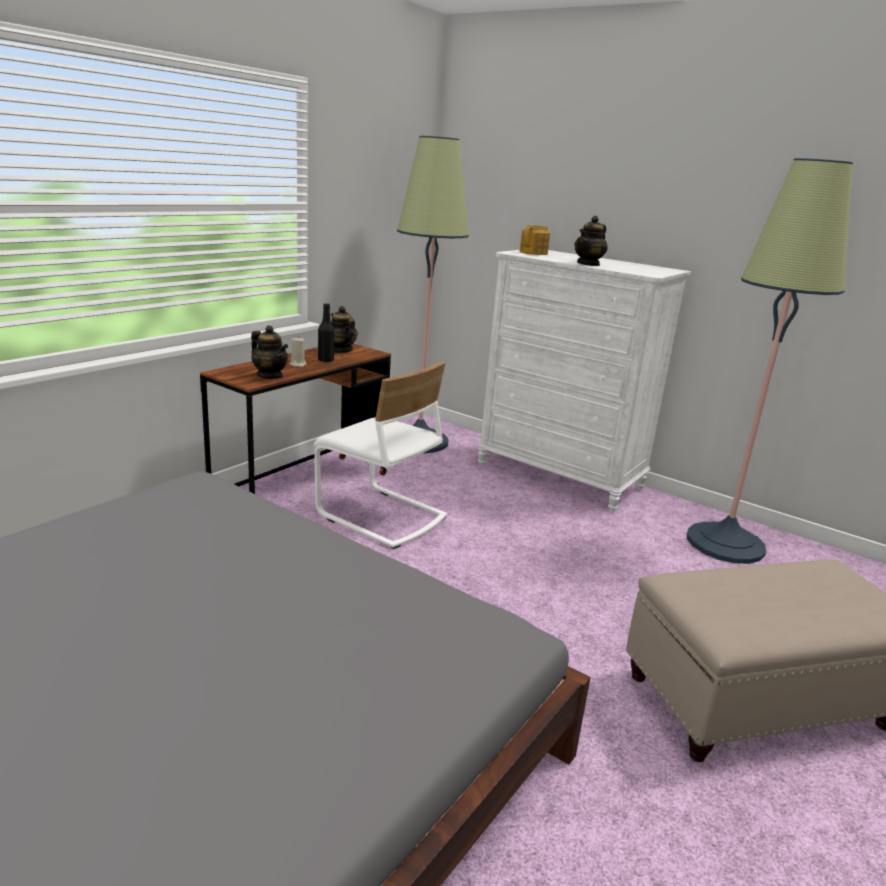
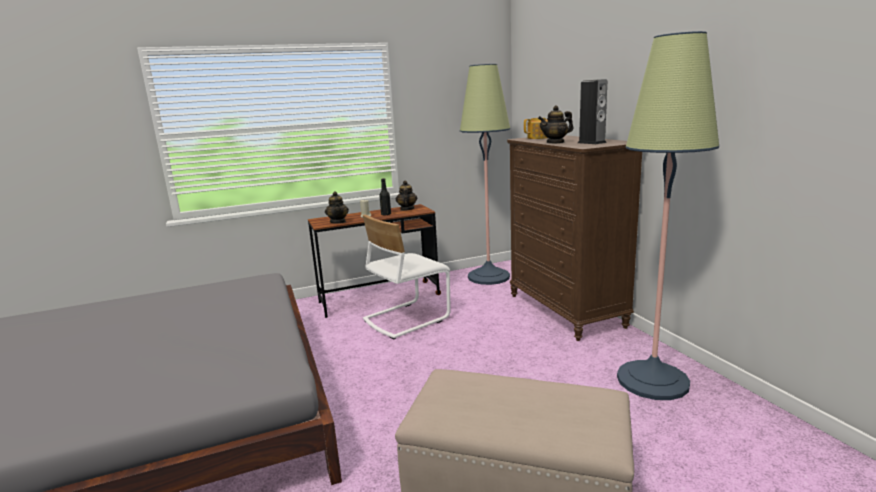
camera: 35 degrees right, 5 degrees down
(381, 516) = (406, 319): white chair -> white chair turned 75 degrees clockwise
(559, 476) = (566, 310): white dresser -> brown dresser
(635, 267) = (591, 143): none -> speaker

